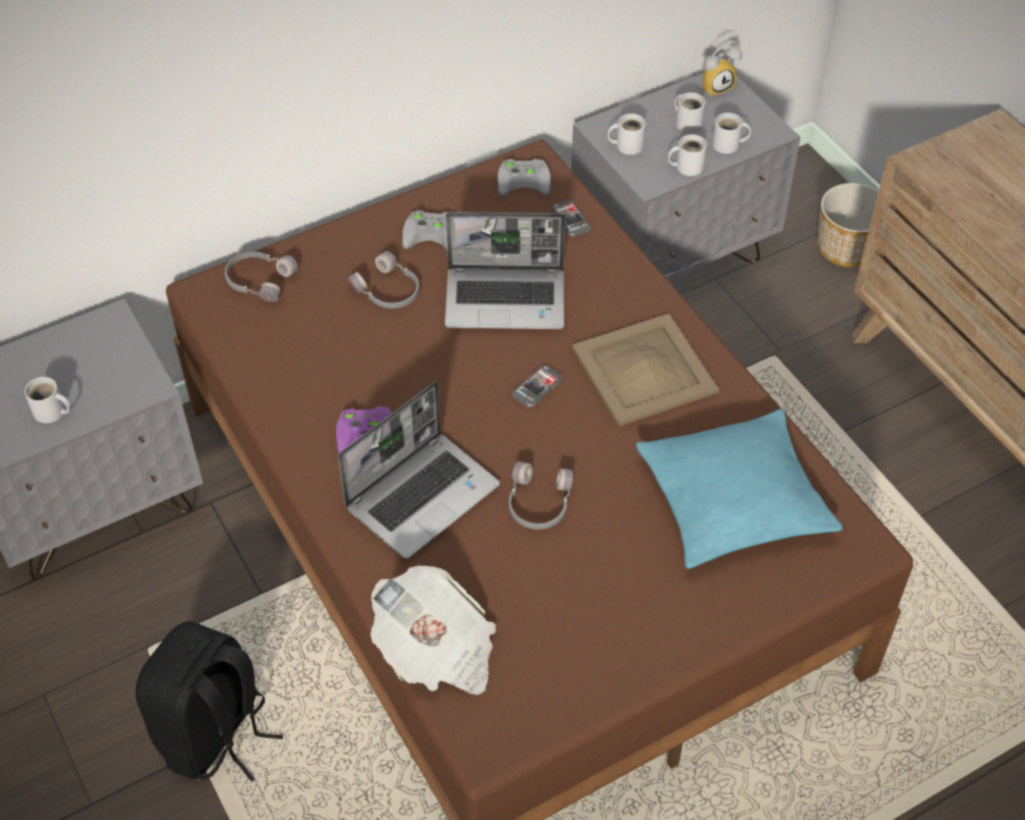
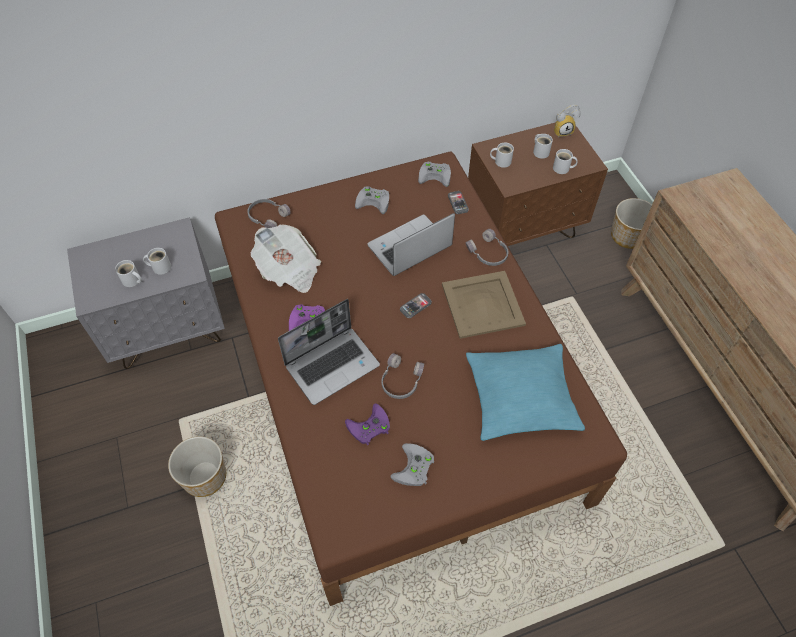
camera: 10 degrees right, 5 degrees up
(215, 735) = (205, 477): black backpack -> planter
(387, 291) = (340, 233): grey headphones -> grey headphones (488, 253)
(437, 651) = (319, 467): newspaper -> newspaper (289, 270)
(503, 581) = (368, 428): none -> purple game controller
(507, 299) = (409, 248): laptop -> laptop turned 135 degrees clockwise
(589, 630) = (414, 469): none -> grey game controller
(672, 258) = (523, 228): grey nightstand -> brown nightstand
(686, 166) = (534, 178): white mug -> white mug (160, 266)

